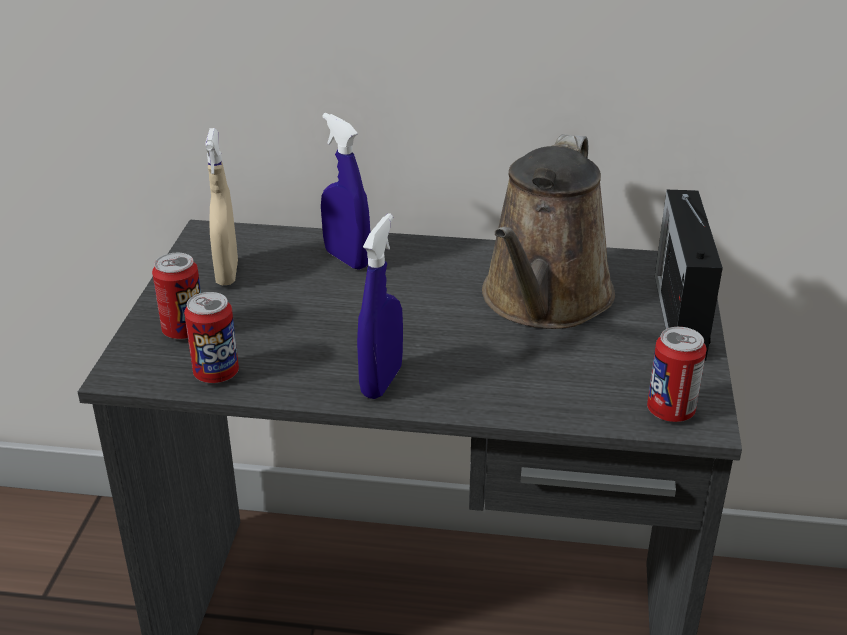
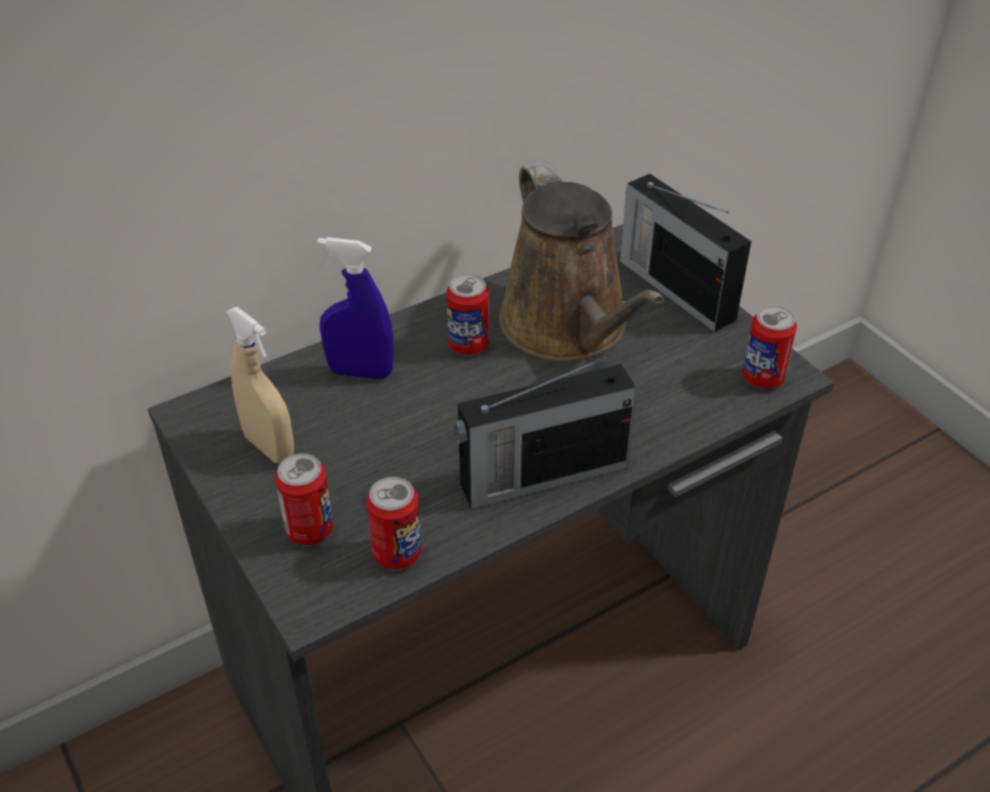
camera: 40 degrees left, 10 degrees up
(381, 381) = (540, 476): blue spray bottle -> radio
(447, 277) = (468, 345): none -> can

